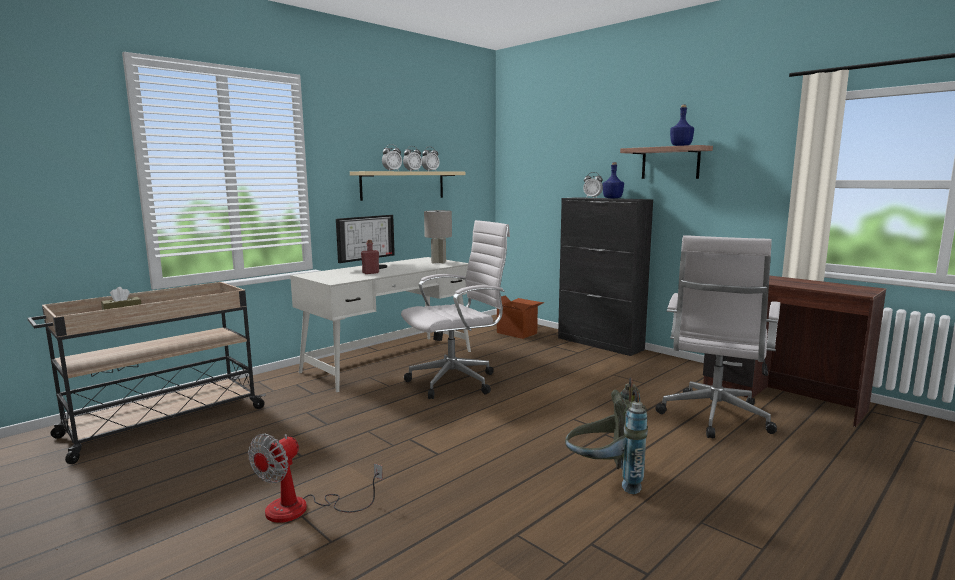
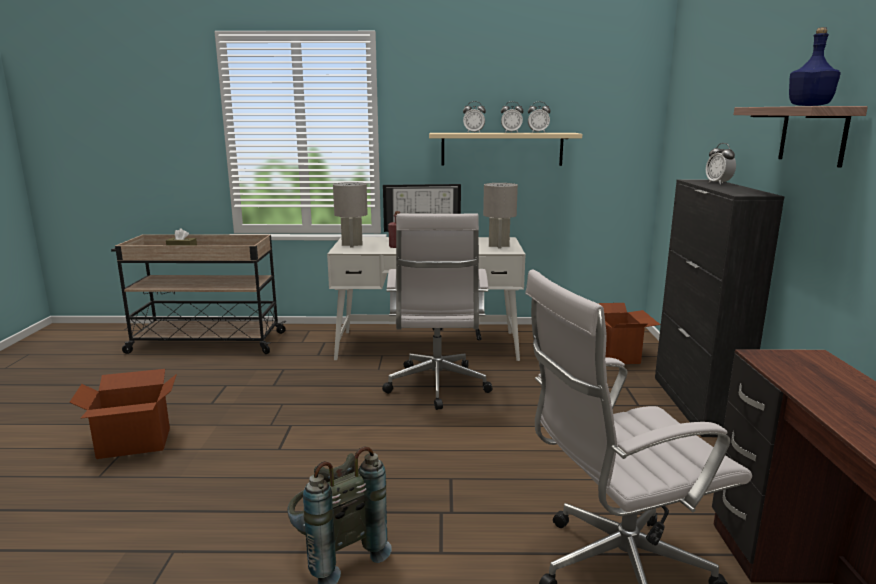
camera: 45 degrees right, 5 degrees up
(302, 509) = (134, 444): fan -> cardboard box
(328, 277) = (352, 245): none -> grey table lamp
(456, 381) = (437, 388): white office chair -> white office chair turned 75 degrees clockwise
(612, 198) = (734, 187): blue bottle -> none

